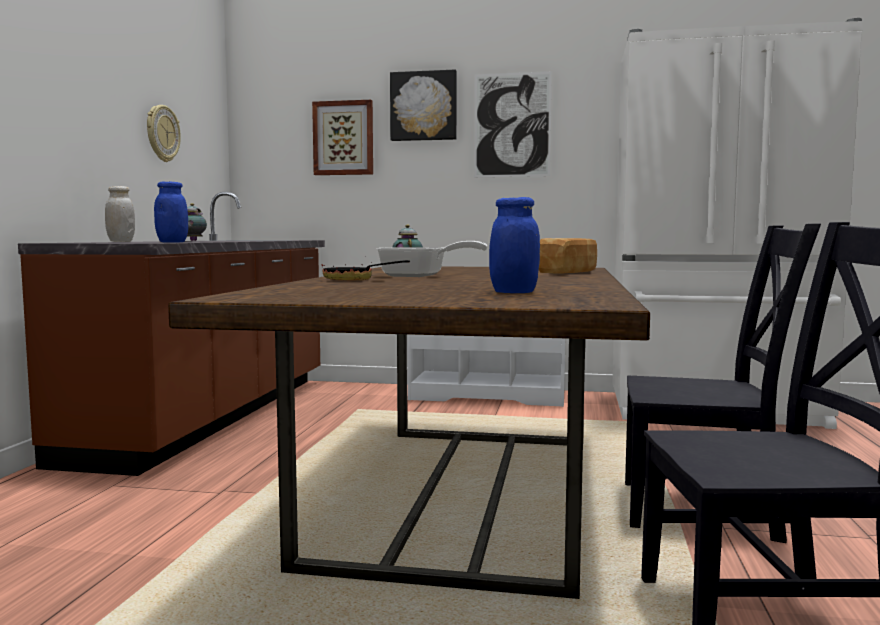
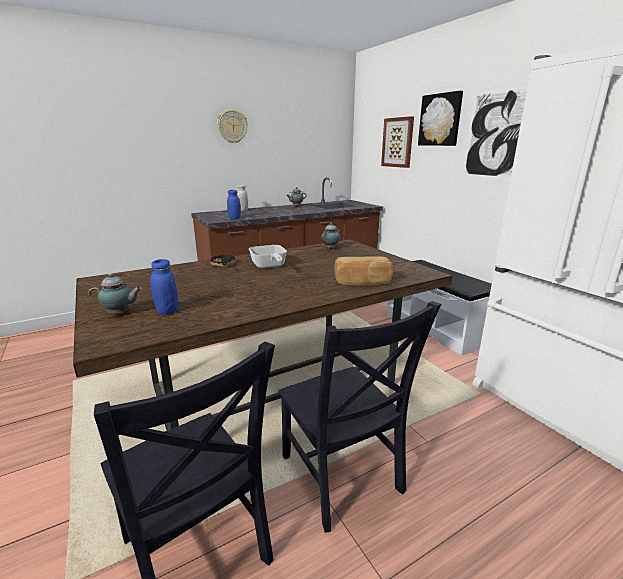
camera: 50 degrees right, 15 degrees up
(162, 133) = (292, 148): wall clock -> wall clock (232, 126)
(475, 298) = (120, 313): none -> teapot

